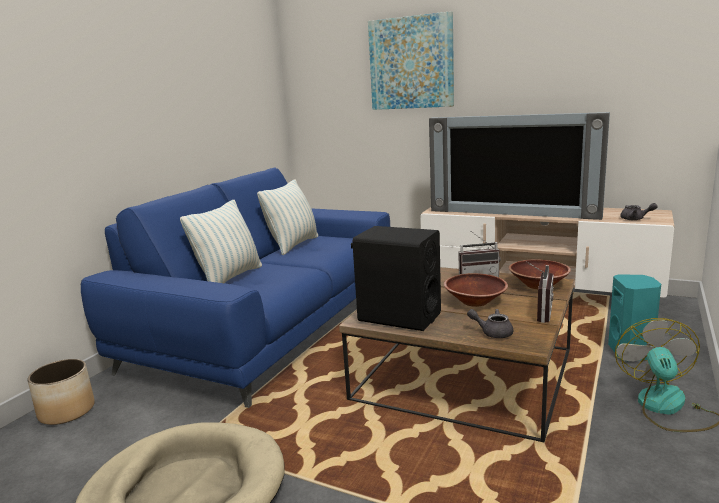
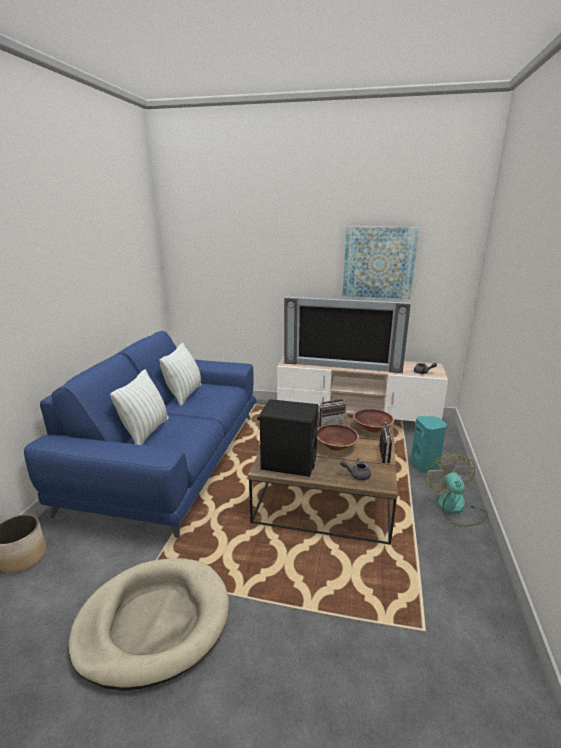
camera: 15 degrees left, 5 degrees up
(411, 63) = (266, 251): picture -> picture (378, 262)

